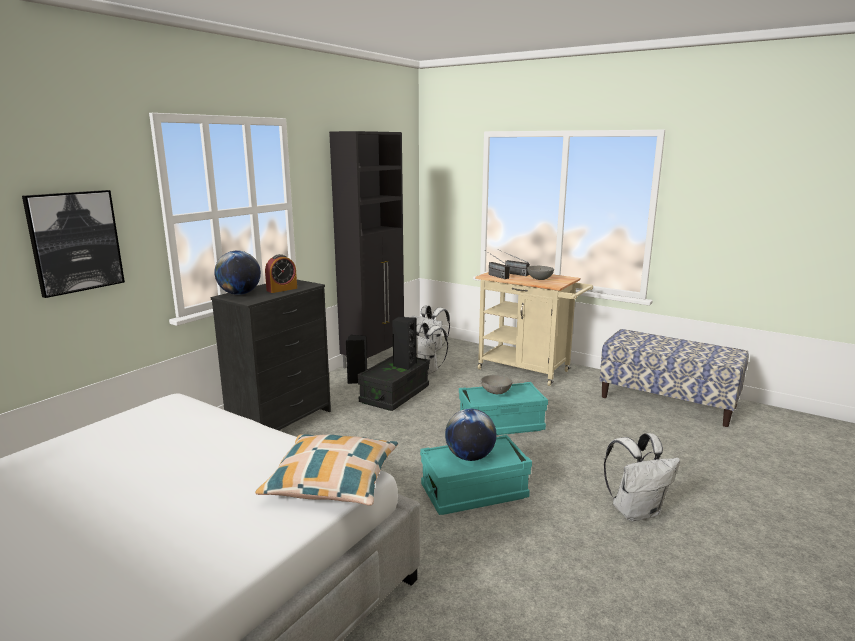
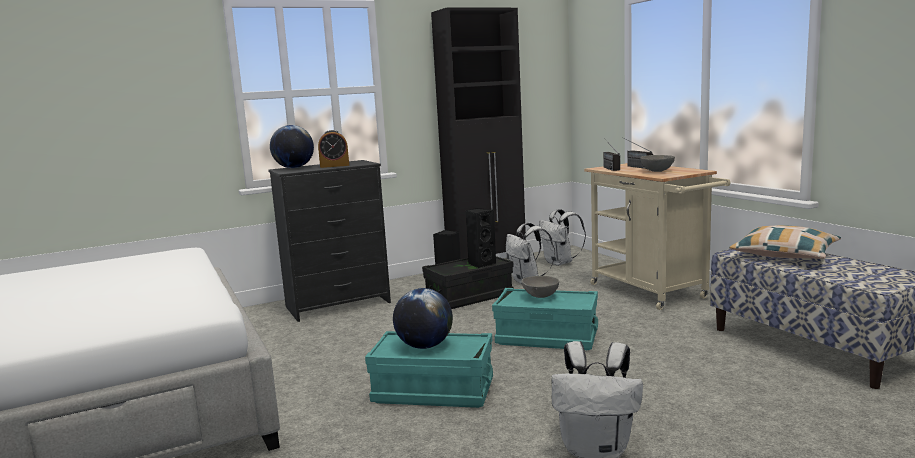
camera: 30 degrees right, 5 degrees down
(75, 242) = (147, 110): picture -> none
(332, 480) = (181, 311): pillow -> pillow (784, 254)

